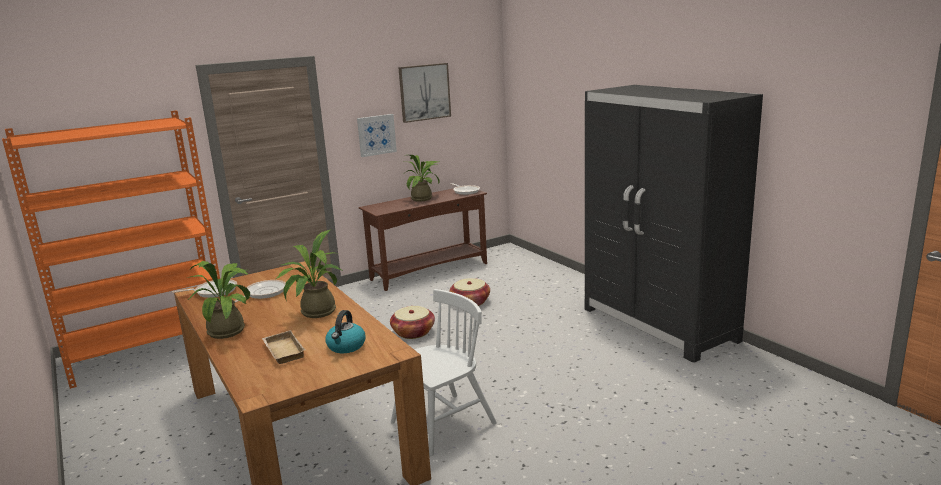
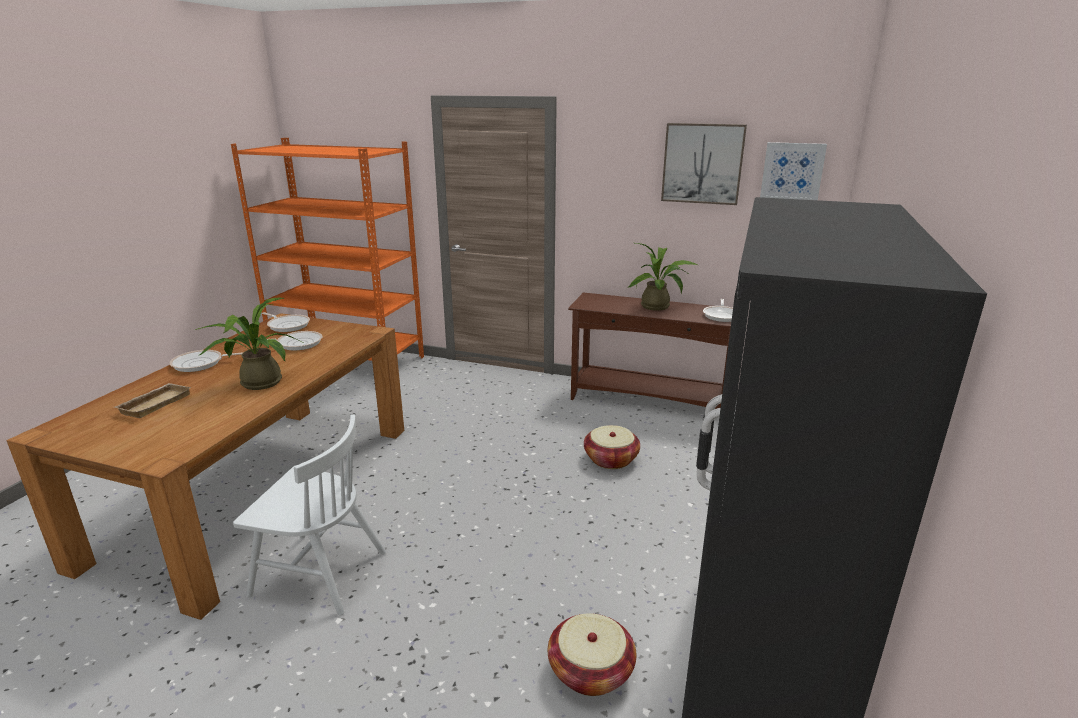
camera: 50 degrees right, 5 degrees up
(229, 329) = (200, 364): potted plant -> frying pan
(346, 346) = (174, 428): kettle -> none
(376, 135) = (621, 209): picture -> picture (792, 171)
(413, 332) = (499, 458): basket -> basket (590, 671)

